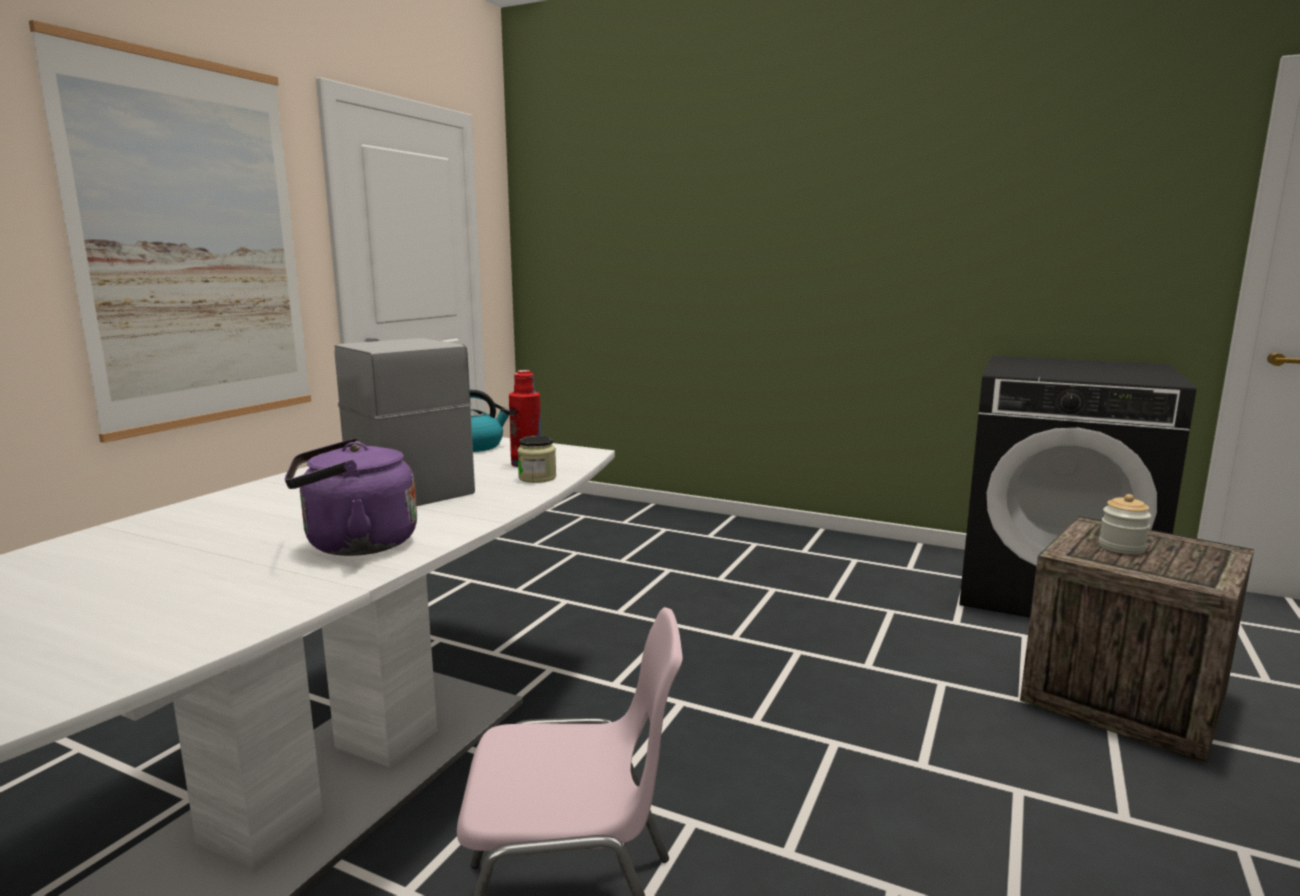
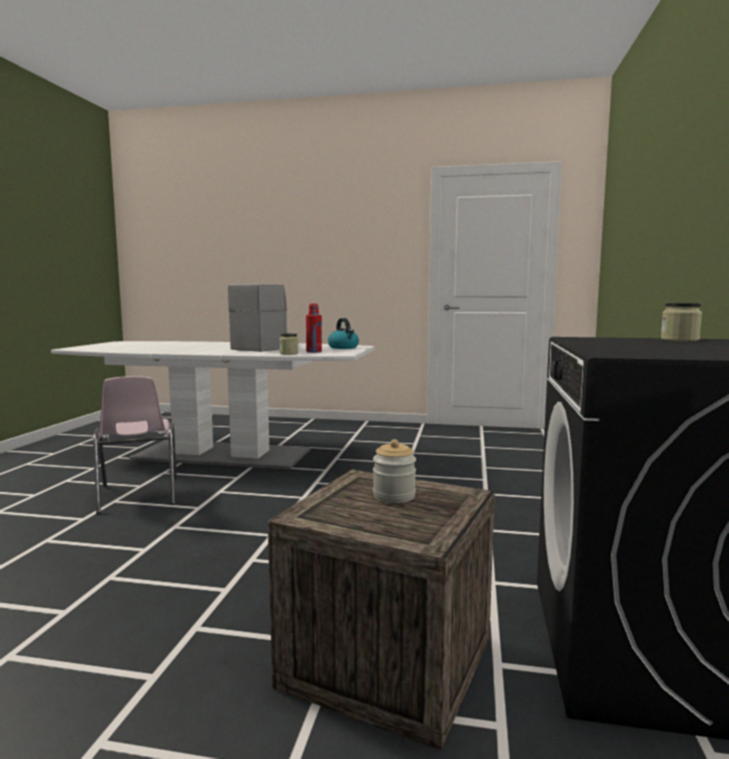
camera: 75 degrees right, 5 degrees down
(193, 245) = (352, 255): picture -> none
(354, 545) = (194, 350): purple kettle -> none
(1014, 363) = (679, 340): none -> jar

